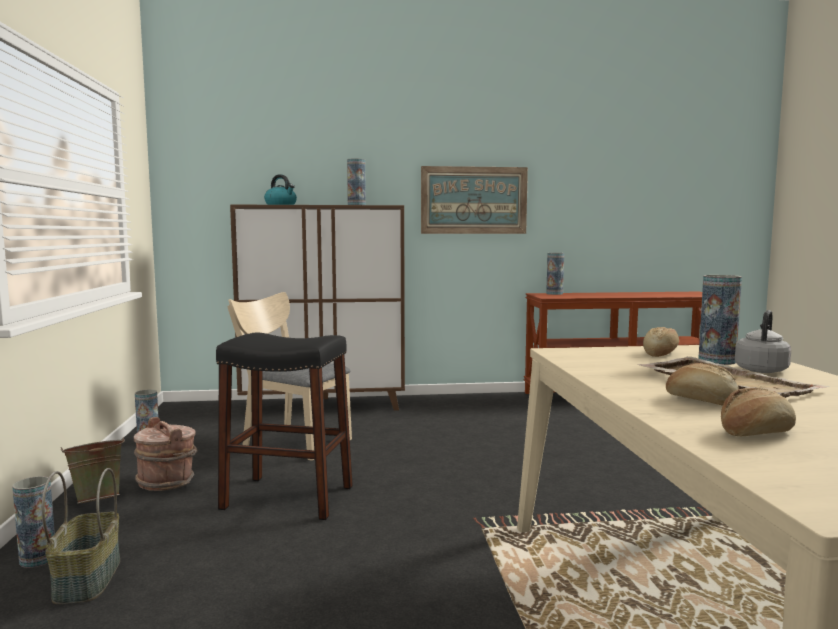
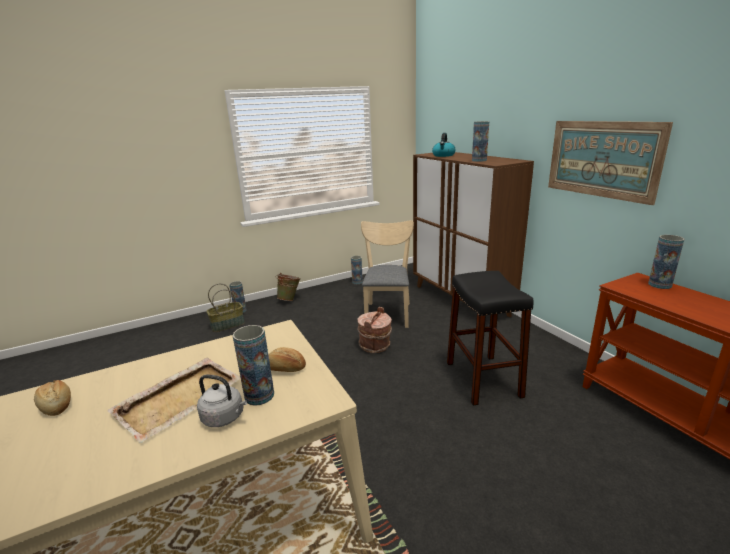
camera: 70 degrees right, 15 degrees up
(167, 482) = (315, 304): brown bucket -> brown bucket (375, 345)
(288, 497) = (313, 337): black stool -> black stool (483, 379)
(701, 400) = (129, 388): bread -> none

